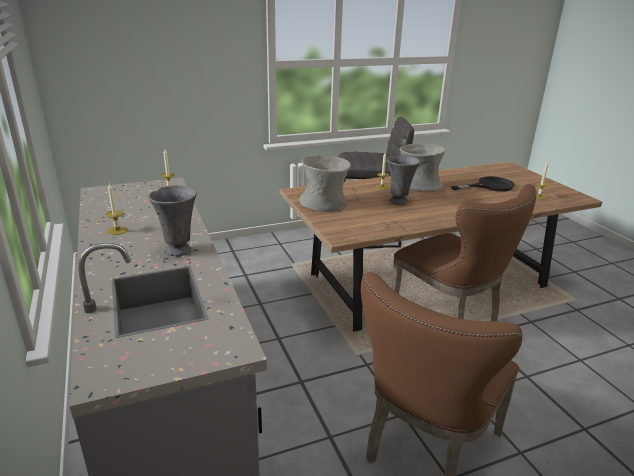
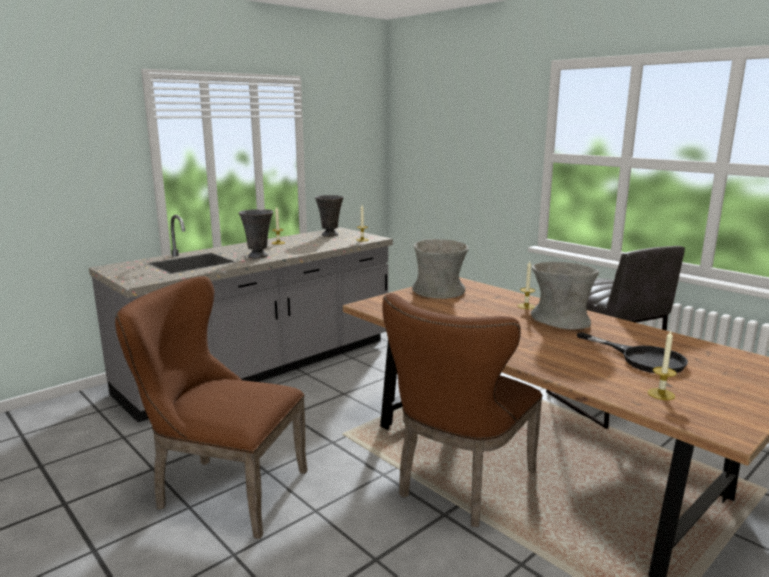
camera: 70 degrees right, 10 degrees down
(399, 201) = (492, 316): grey vase -> grey vase (330, 235)

